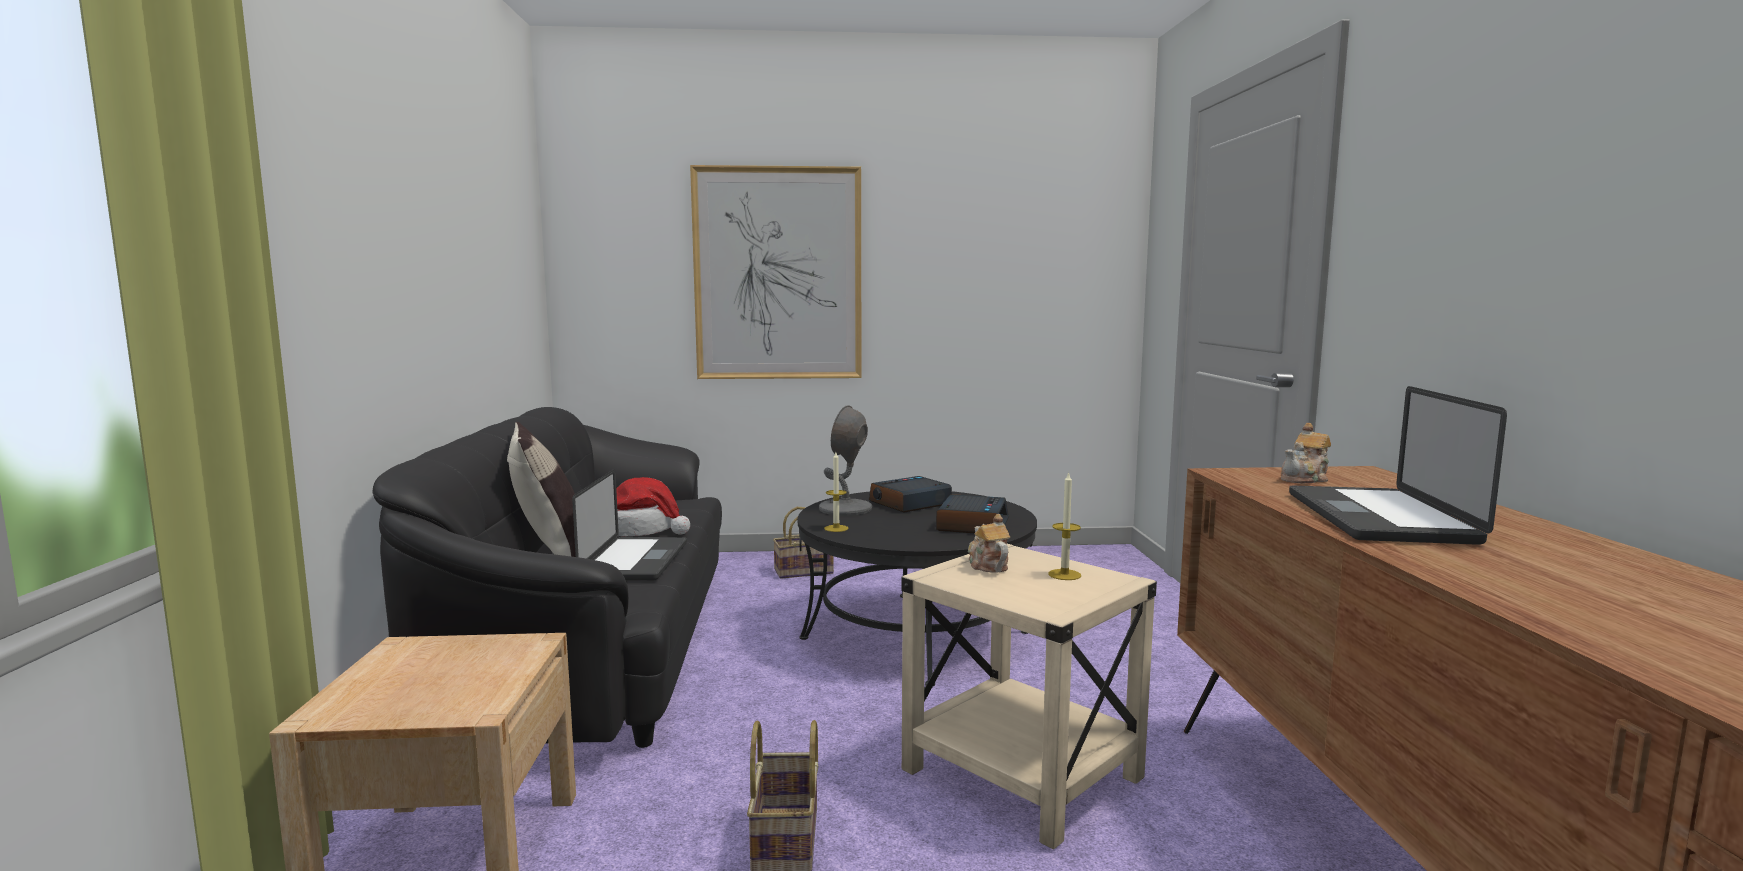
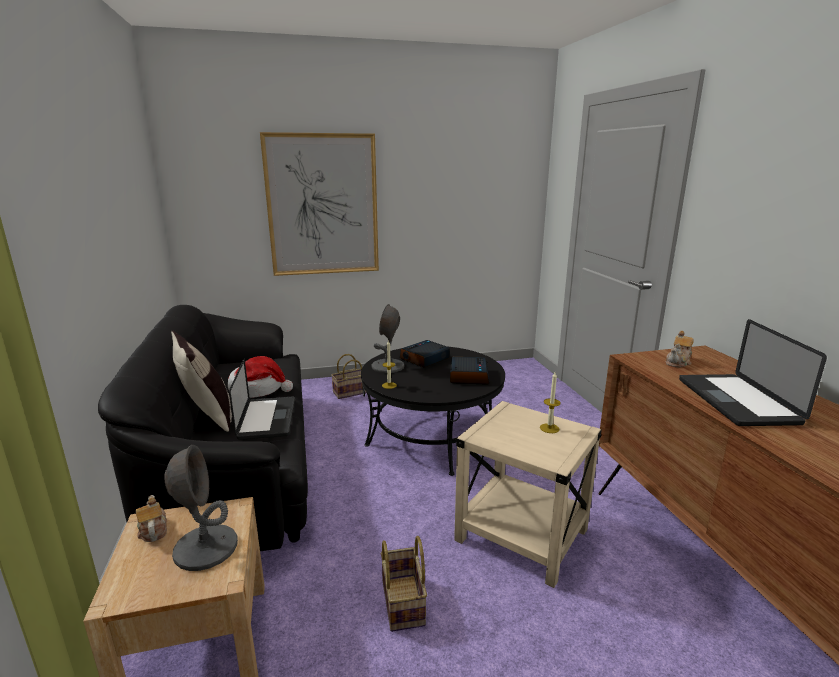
camera: 10 degrees left, 10 degrees up
(471, 677) = (205, 548): none -> grey table lamp
(987, 565) = (503, 424): teapot -> teapot (153, 530)

